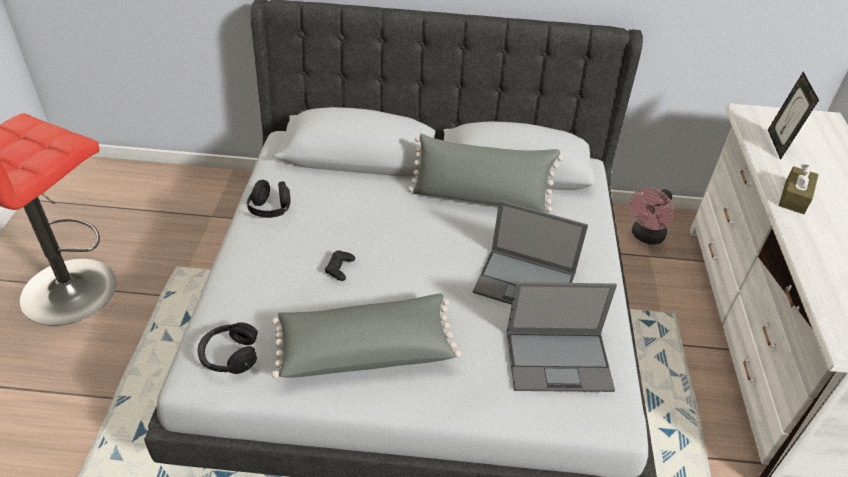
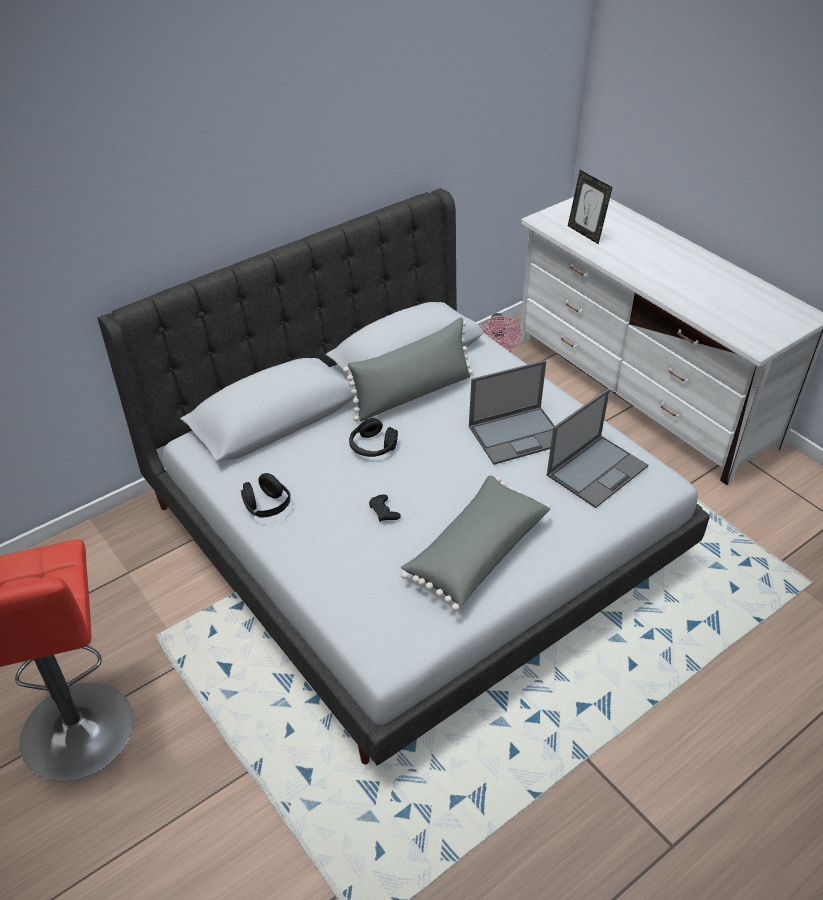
camera: 40 degrees left, 0 degrees up
(229, 355) = (393, 626): black headphones -> black headphones (372, 446)
(794, 197) = (634, 267): brown tissue box -> none

